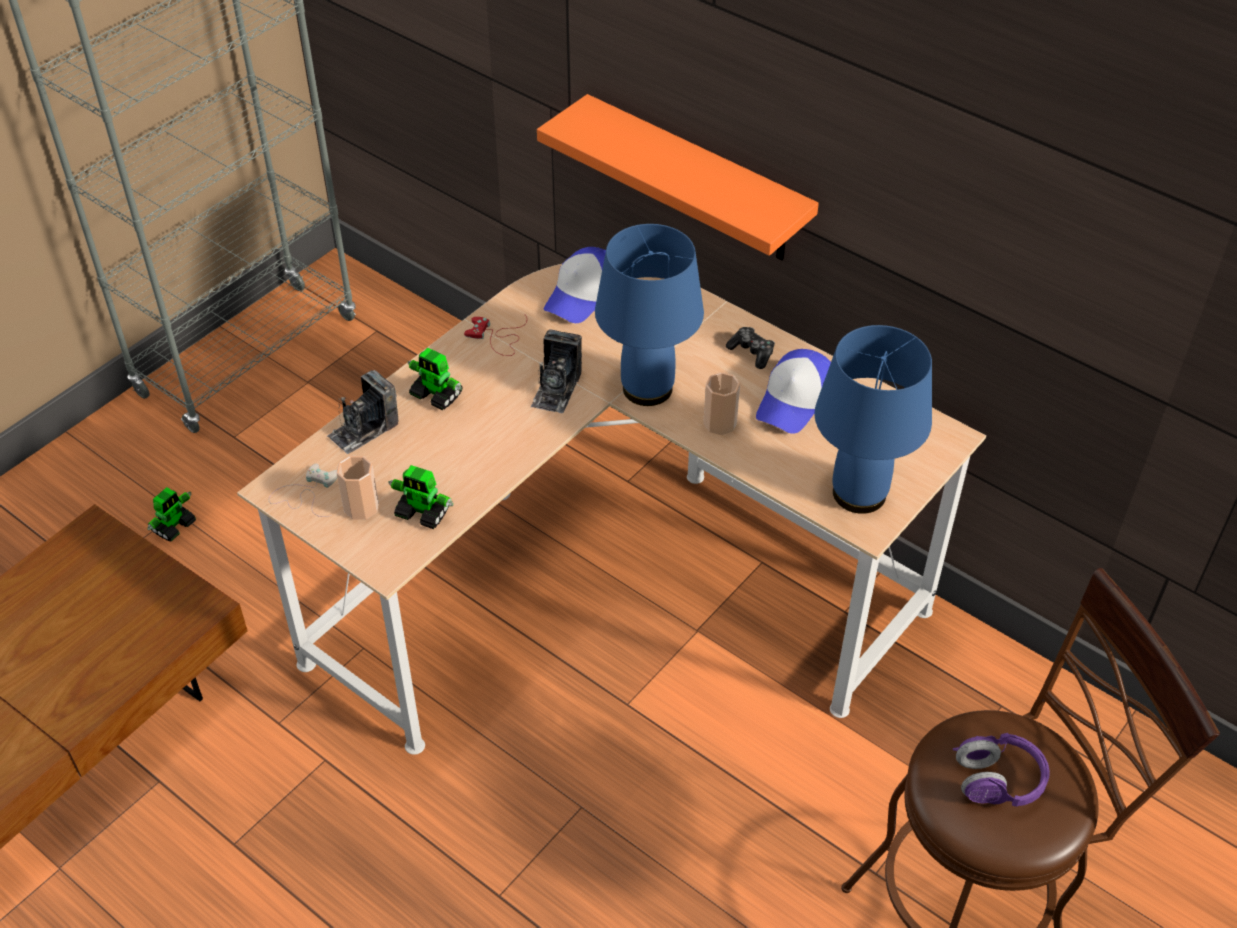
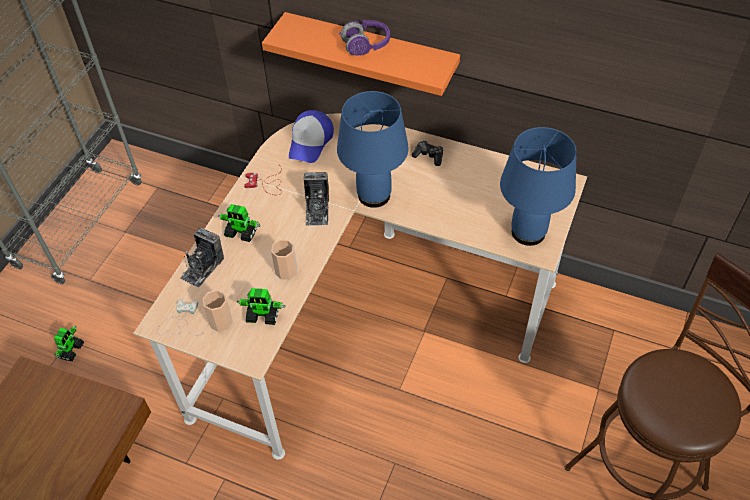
camera: 15 degrees left, 5 degrees up
(720, 423) = (427, 207): cup -> cup (286, 271)
(795, 400) = (467, 181): cap -> none
(997, 781) = (679, 396): purple headphones -> purple headphones (366, 46)

